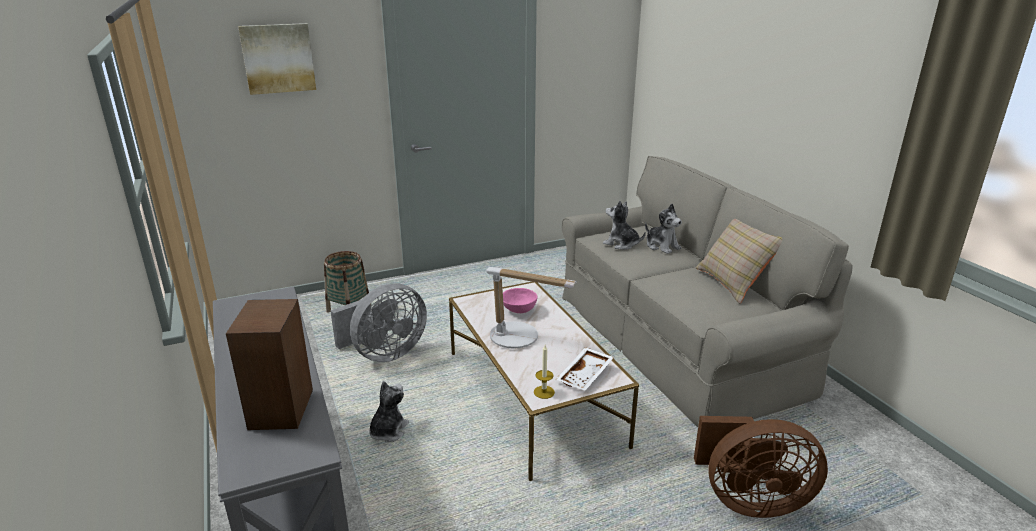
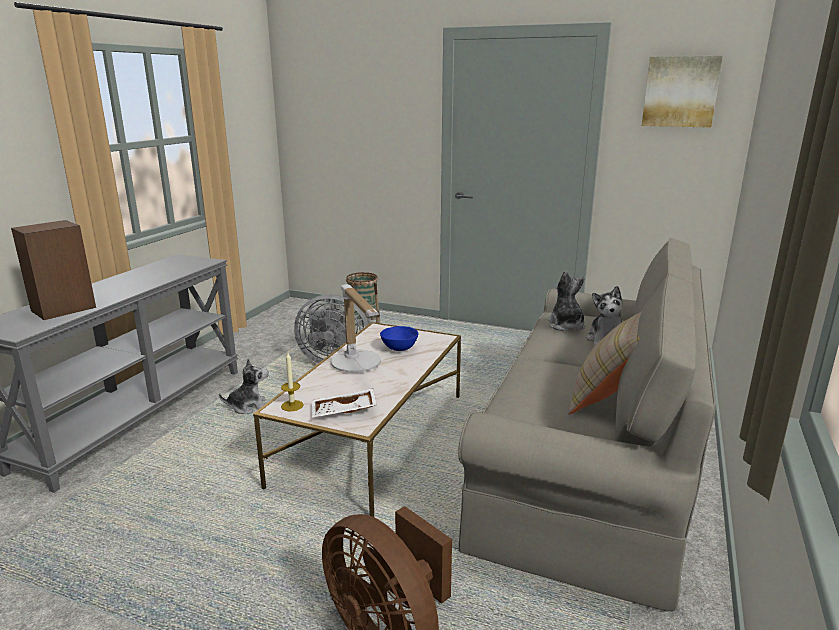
camera: 45 degrees right, 5 degrees down
(278, 58) = (356, 98): picture -> picture (680, 92)
(518, 311) = (398, 349): pink bowl -> blue bowl

